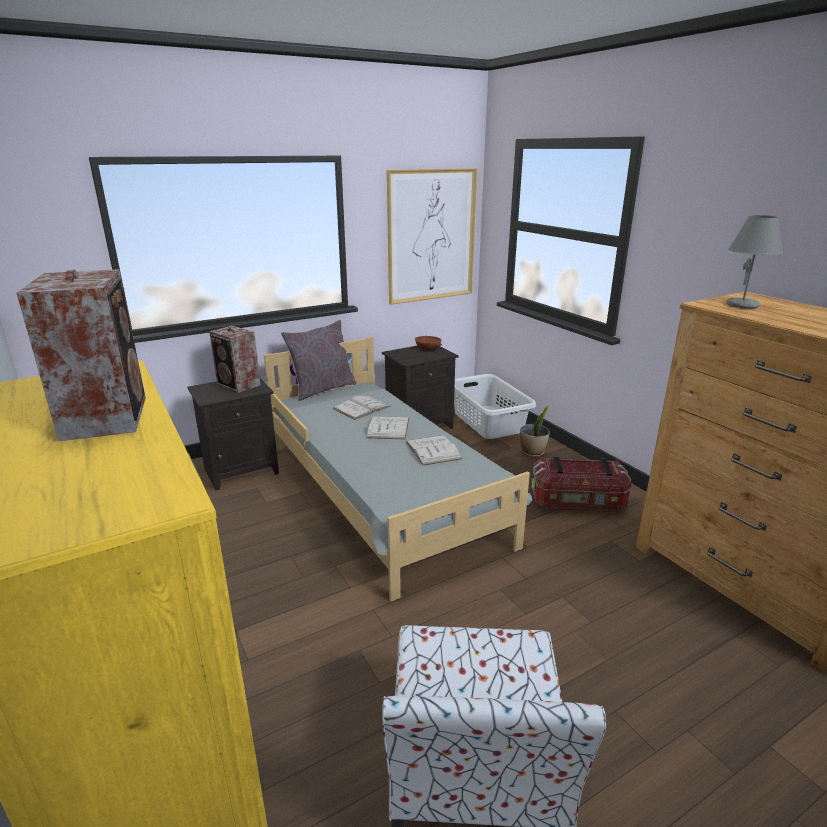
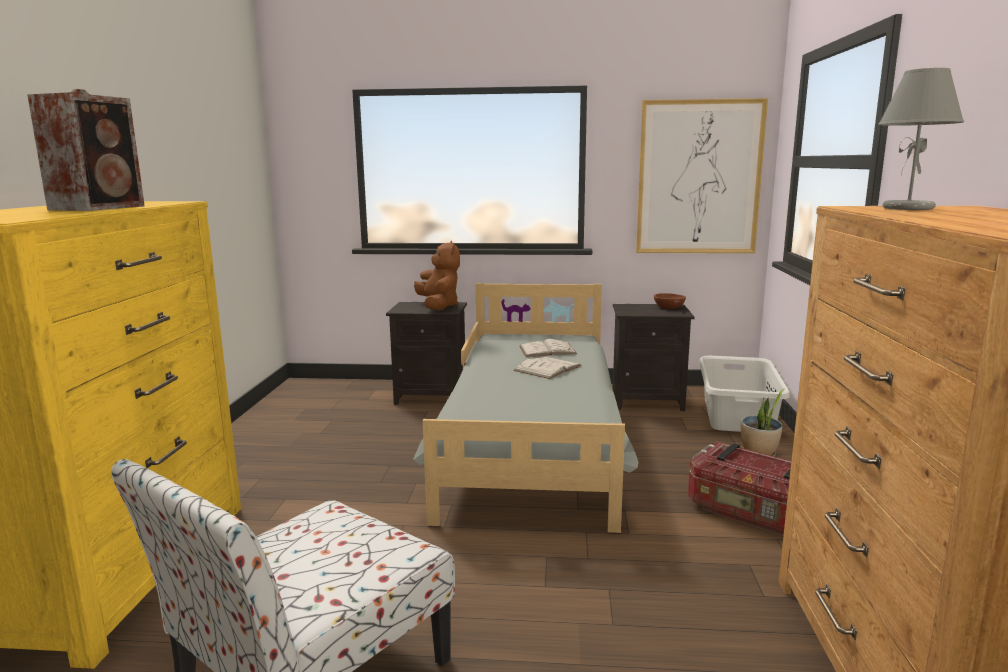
camera: 35 degrees right, 10 degrees down
(239, 385) = (438, 306): speaker -> brown plush toy
(322, 389) = (534, 332): grey pillow -> none
(433, 450) = (563, 392): white book -> none

